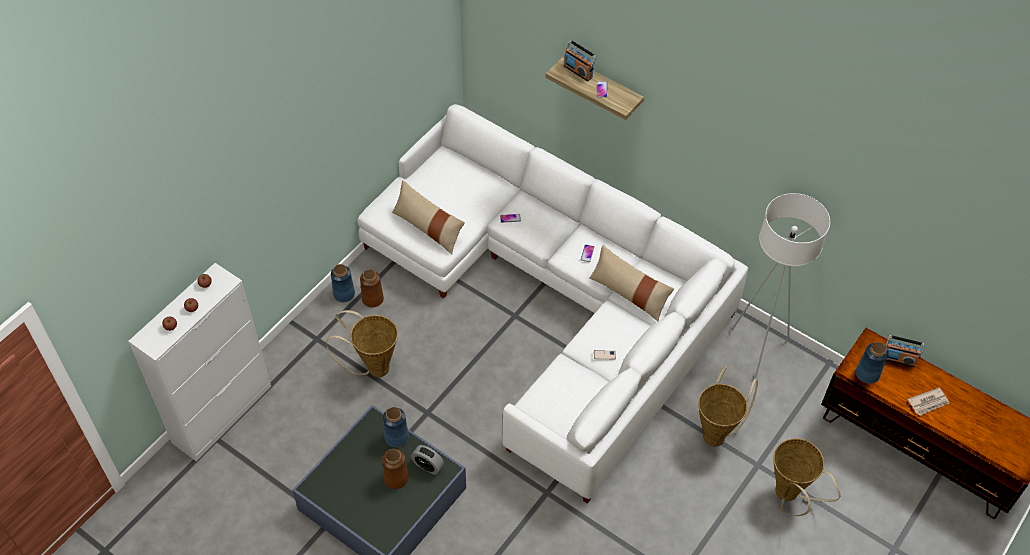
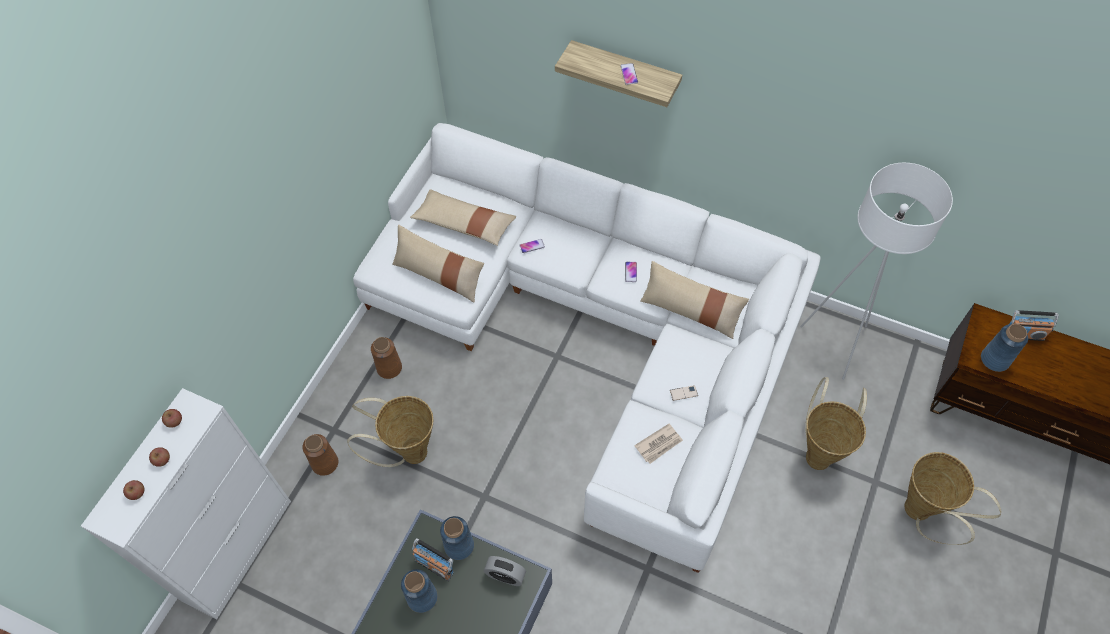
camera: 10 degrees left, 5 degrees up
(344, 294) = (354, 368): blue vase -> blue vase (422, 597)
(396, 478) = (470, 600): brown vase -> brown vase (325, 463)
(458, 190) = (464, 224): none -> beige pillow
(578, 71) = (594, 56): radio -> radio (435, 565)
(928, 402) = (1074, 381): newspaper -> newspaper (659, 444)

